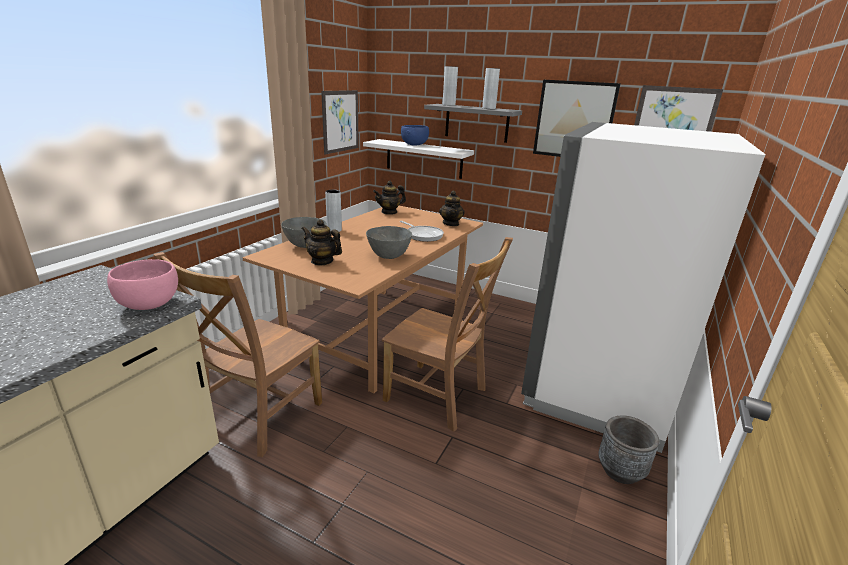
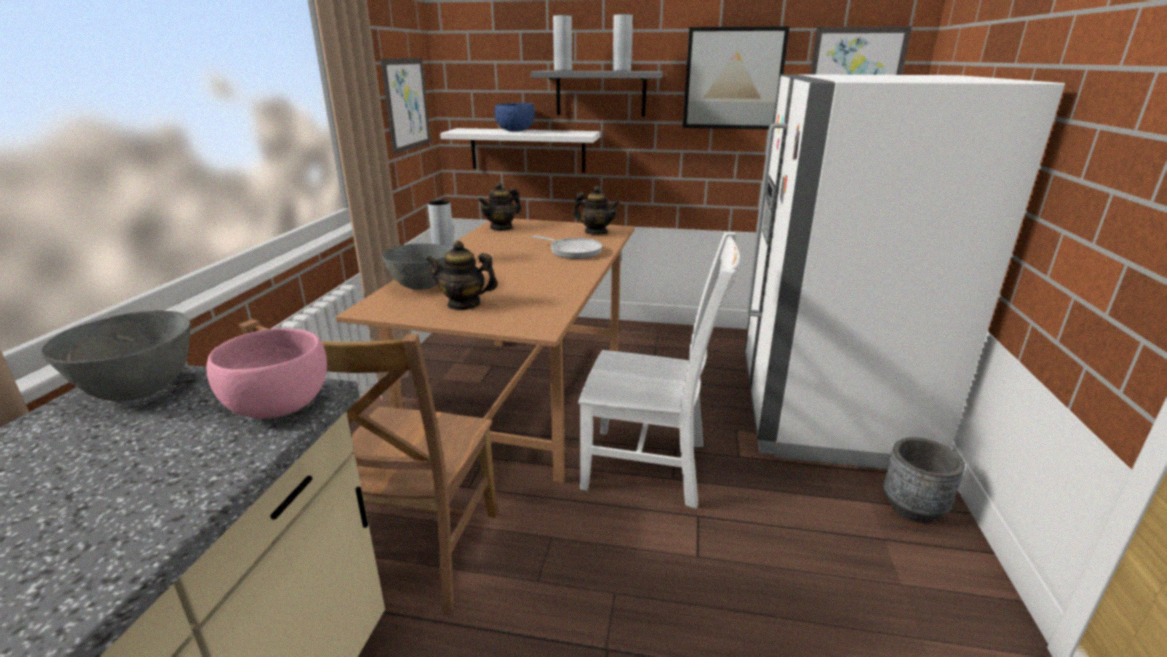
camera: 15 degrees left, 0 degrees up
(389, 256) = (552, 284): grey bowl -> grey bowl (141, 391)
(439, 396) = (651, 467): brown chair -> white chair
(451, 224) = (596, 232): teapot -> teapot turned 45 degrees counterclockwise

